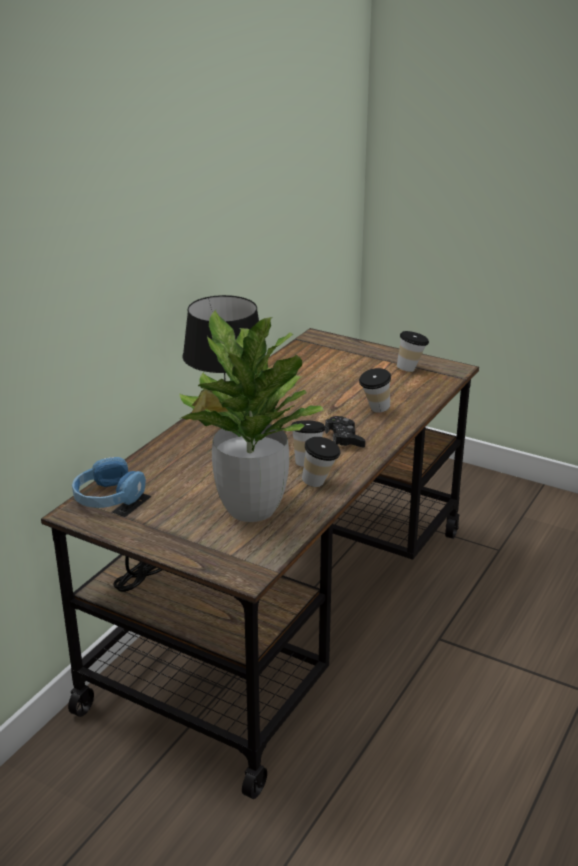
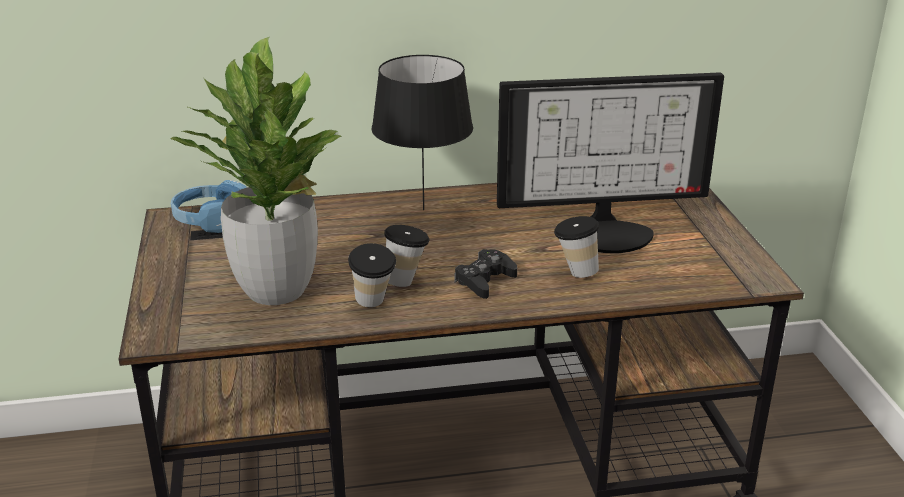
camera: 50 degrees right, 0 degrees up
(345, 382) = (609, 232): none -> monitor
(411, 368) = (710, 254): cup -> none

